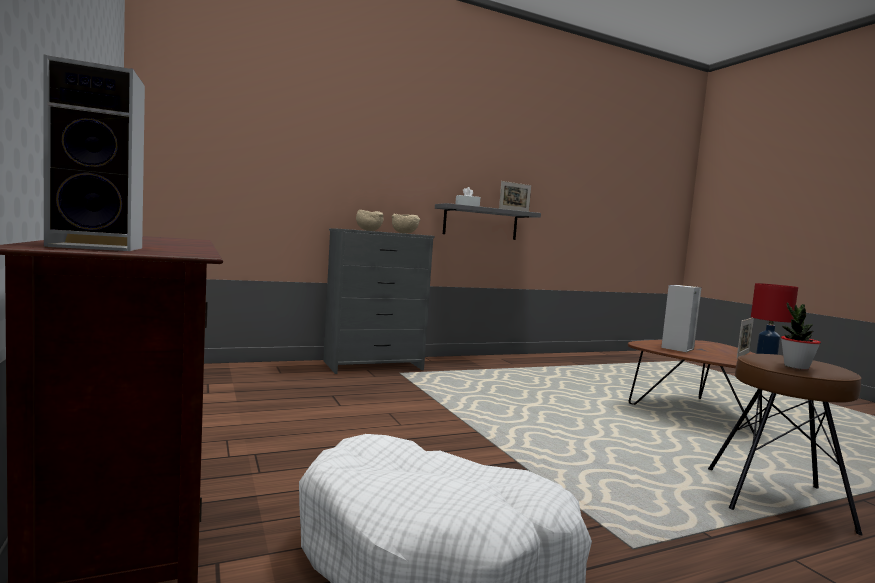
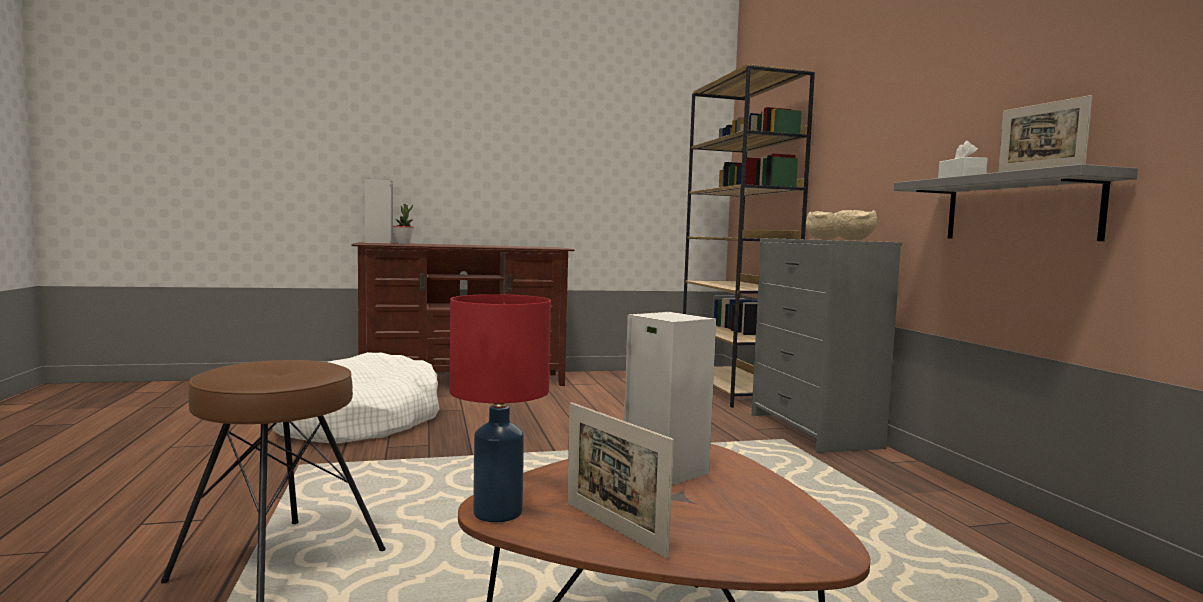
camera: 100 degrees right, 0 degrees up
(243, 370) = (734, 390): none -> brown bookcase
(796, 367) = (257, 361): potted plant -> potted plant (403, 244)

